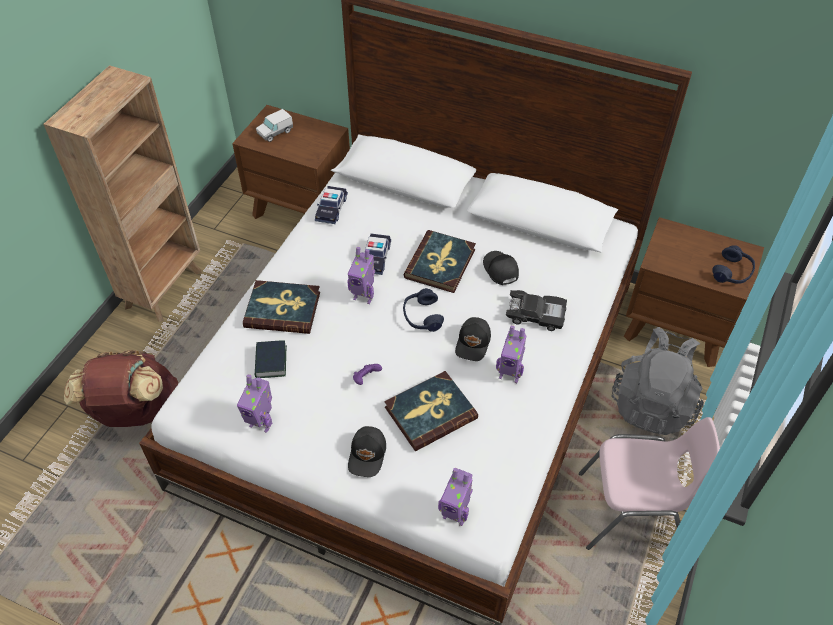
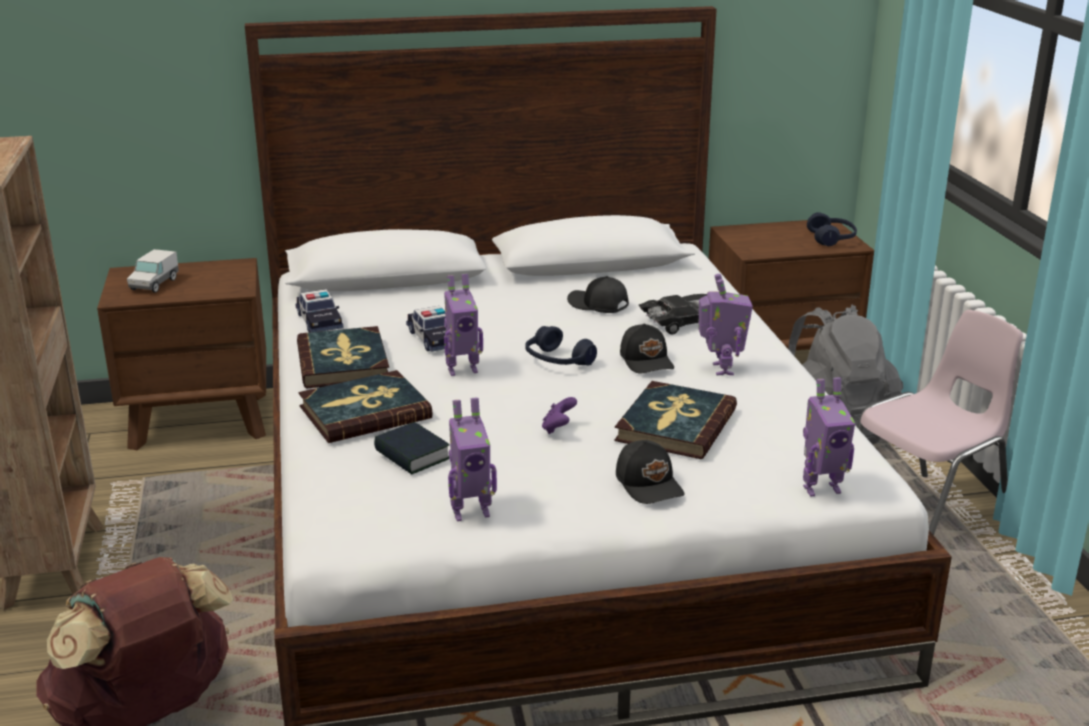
camera: 35 degrees left, 25 degrees down
(440, 263) = (521, 320): book -> book (343, 362)
(509, 375) = (721, 369): toy robot -> toy robot turned 75 degrees counterclockwise

